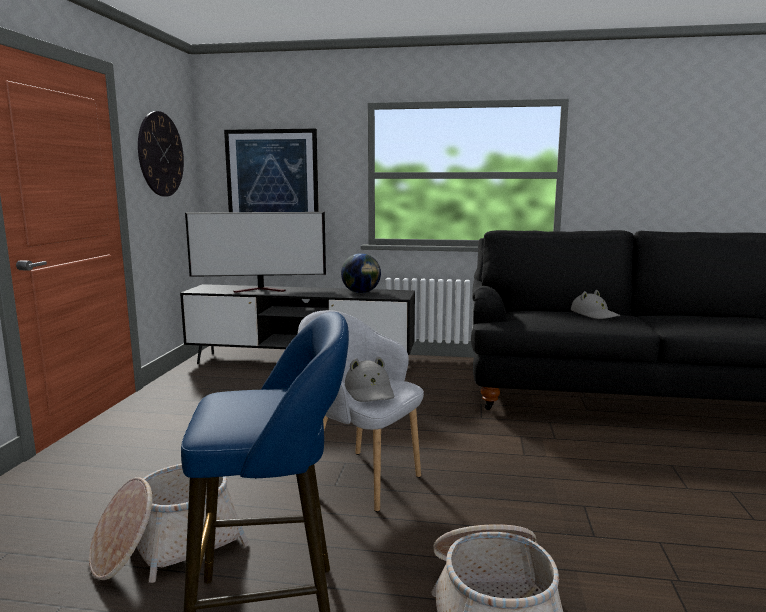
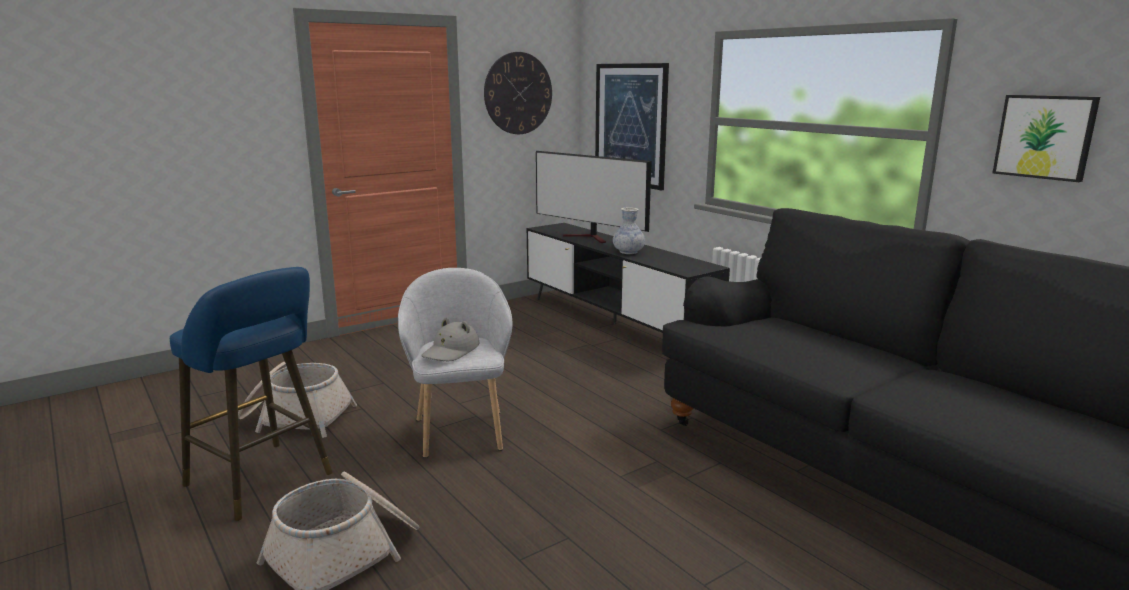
camera: 45 degrees right, 5 degrees up
(321, 293) = (628, 252): none -> vase
(361, 292) = (666, 259): globe -> none
(594, 314) = (838, 347): grey hat -> none
(630, 170) = (1045, 137): none -> picture

